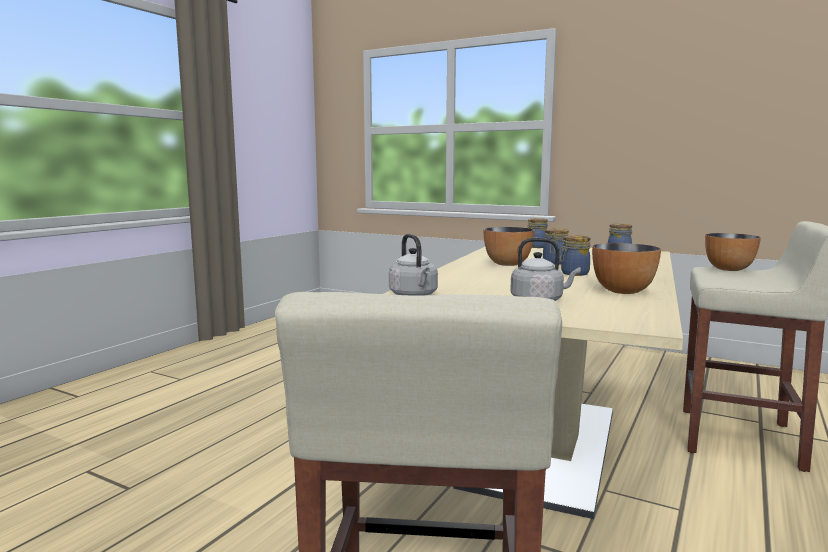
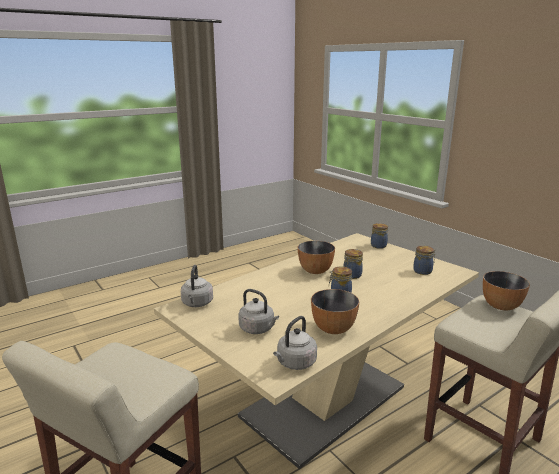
camera: 25 degrees right, 10 degrees up
(642, 314) = (295, 363): none -> grey kettle

